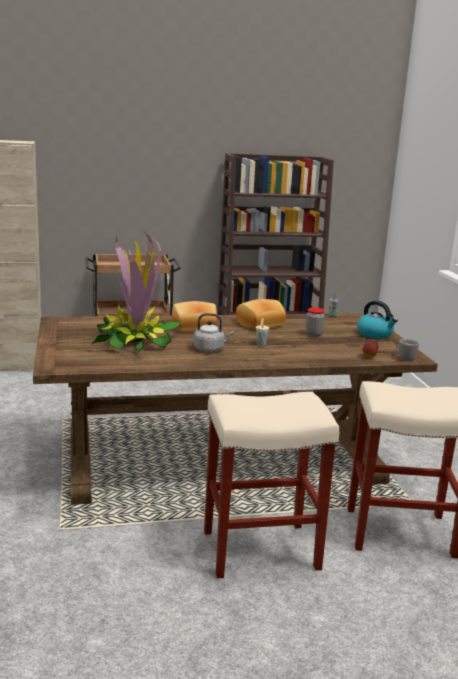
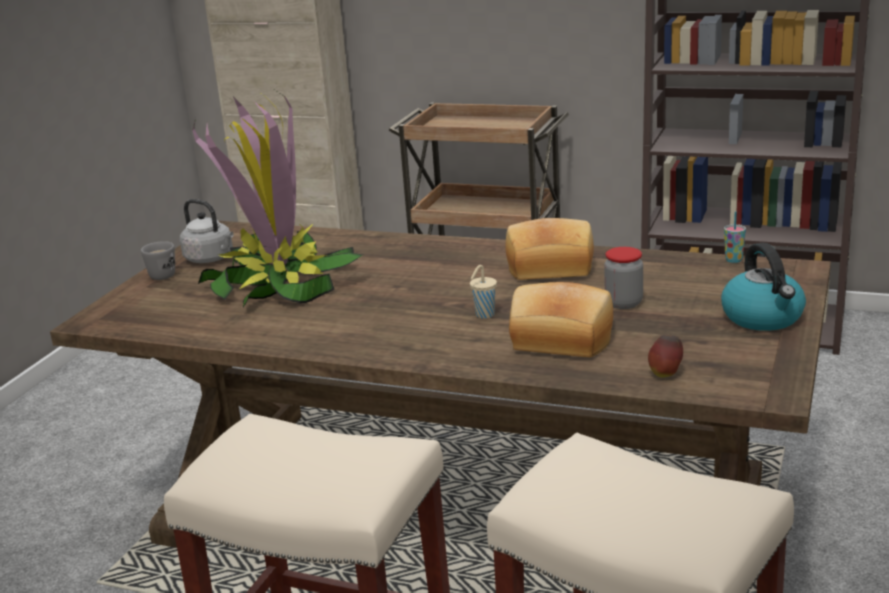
camera: 35 degrees right, 5 degrees up
(194, 327) = (419, 262): bread -> bread (561, 340)
(210, 349) = (377, 315): grey kettle -> grey kettle (211, 259)
(404, 358) = (744, 389): grey mug -> grey mug (164, 274)

